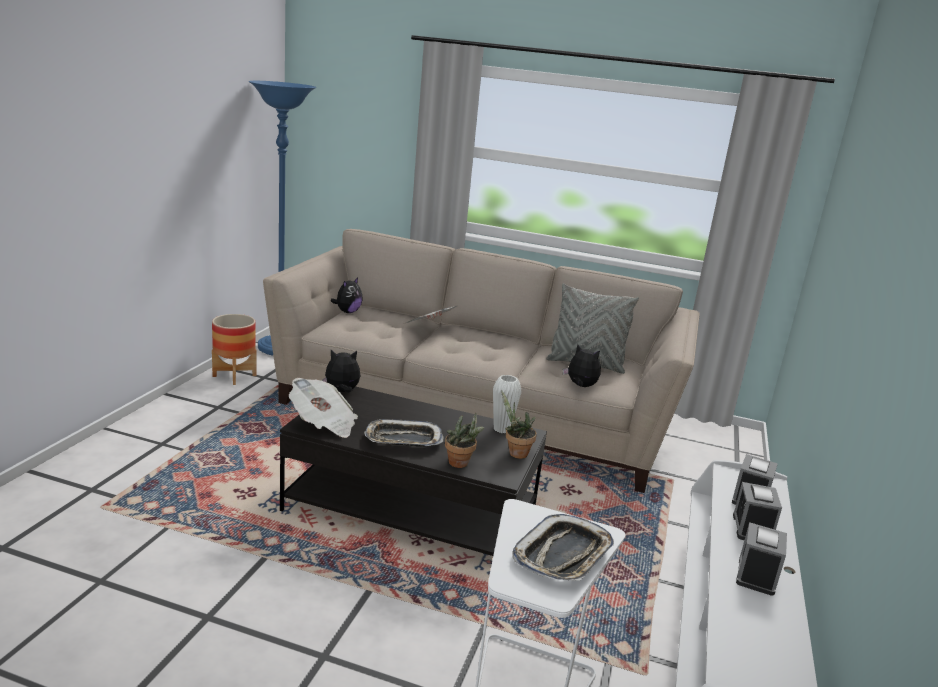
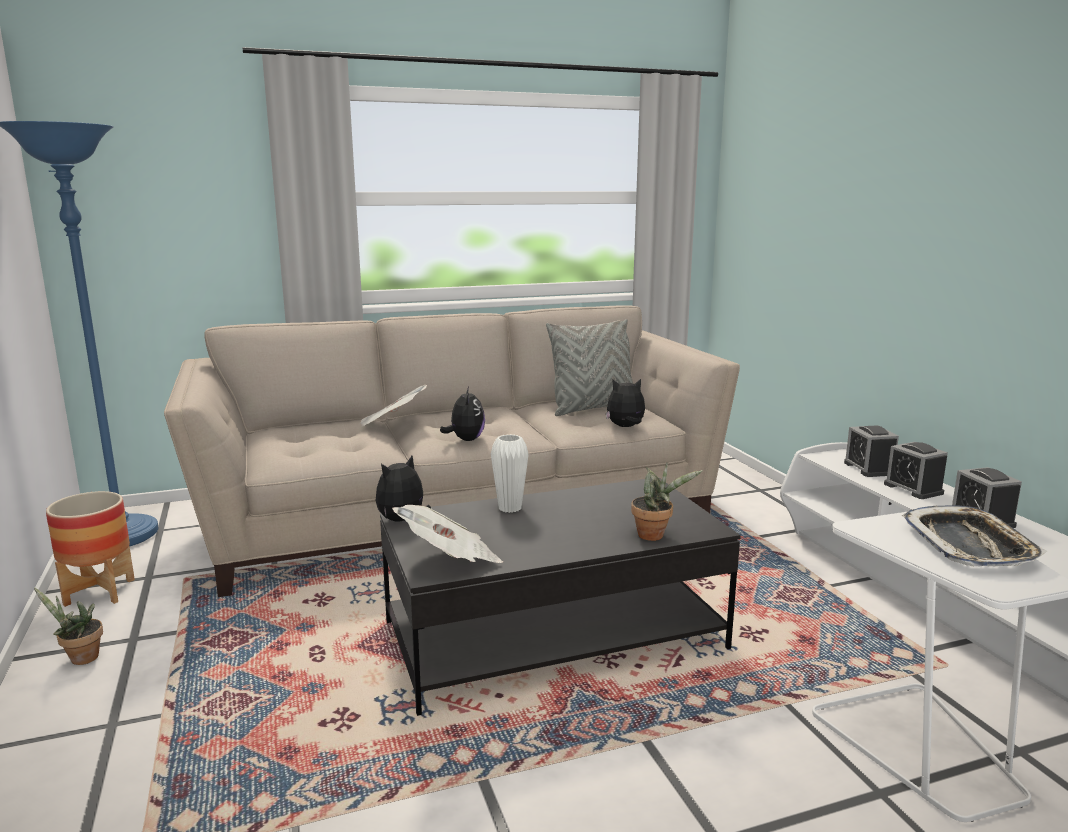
camera: 35 degrees left, 5 degrees down
(347, 312) = (265, 437): plush toy -> plush toy (465, 440)
(403, 439) = (559, 538): tray -> none
(502, 429) = (623, 490): white vase -> white vase (510, 508)
(515, 453) = (675, 505): potted plant -> potted plant (80, 658)

